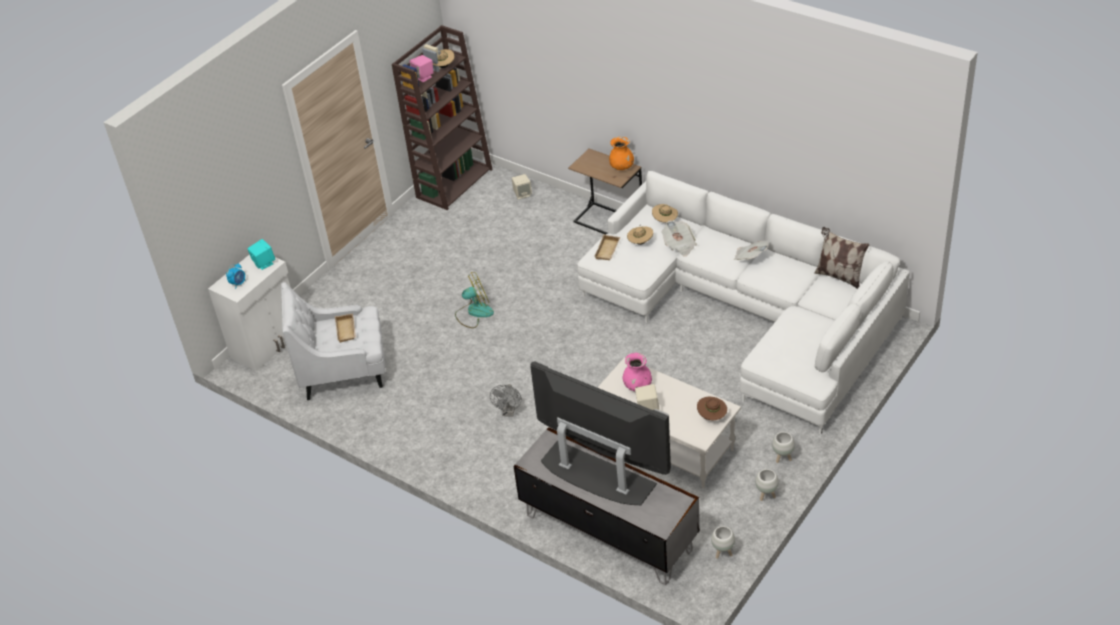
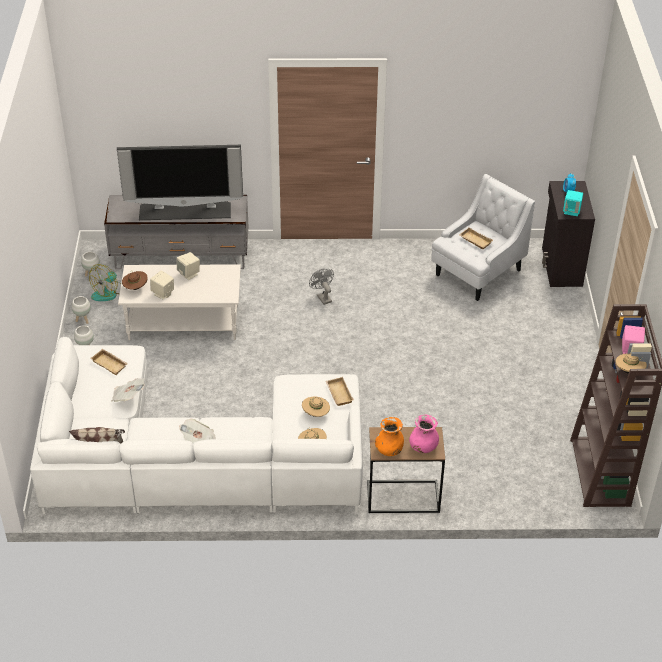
camera: 140 degrees right, 0 degrees up
(268, 344) = (561, 267): white cabinet -> black cabinet
(474, 312) = (431, 356): fan -> fan (108, 292)
(522, 194) = (519, 490): beige speaker -> beige speaker (163, 293)
(637, 386) = (209, 286): pink vase -> pink vase (423, 447)
(679, 245) = (277, 426): newspaper -> newspaper (128, 396)
(784, 355) = (110, 363): none -> beige tray

